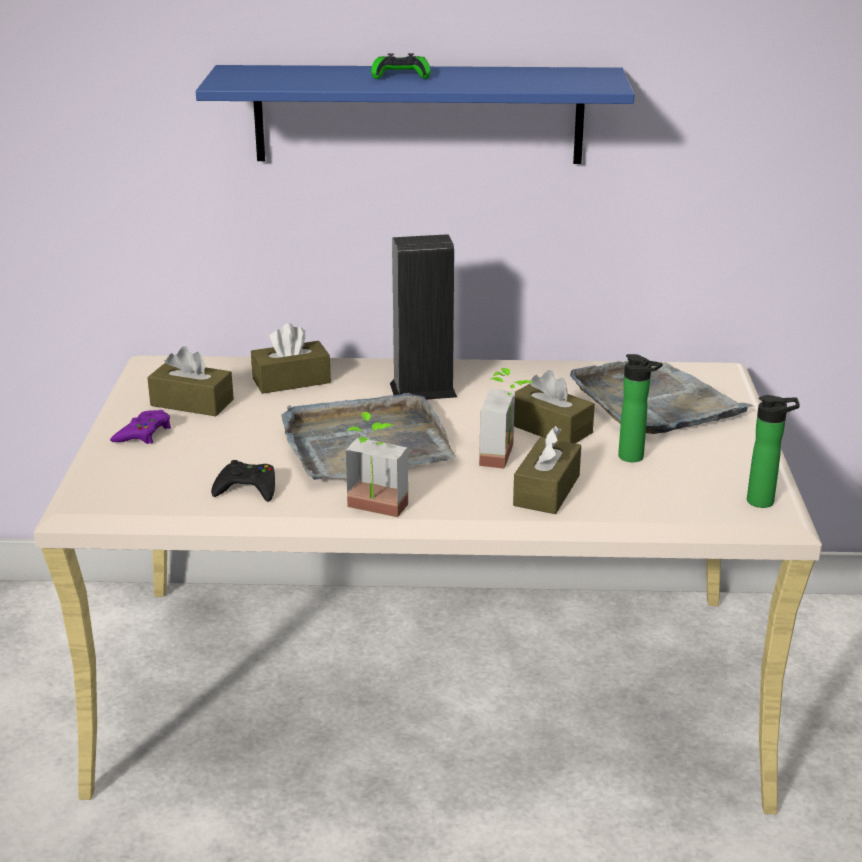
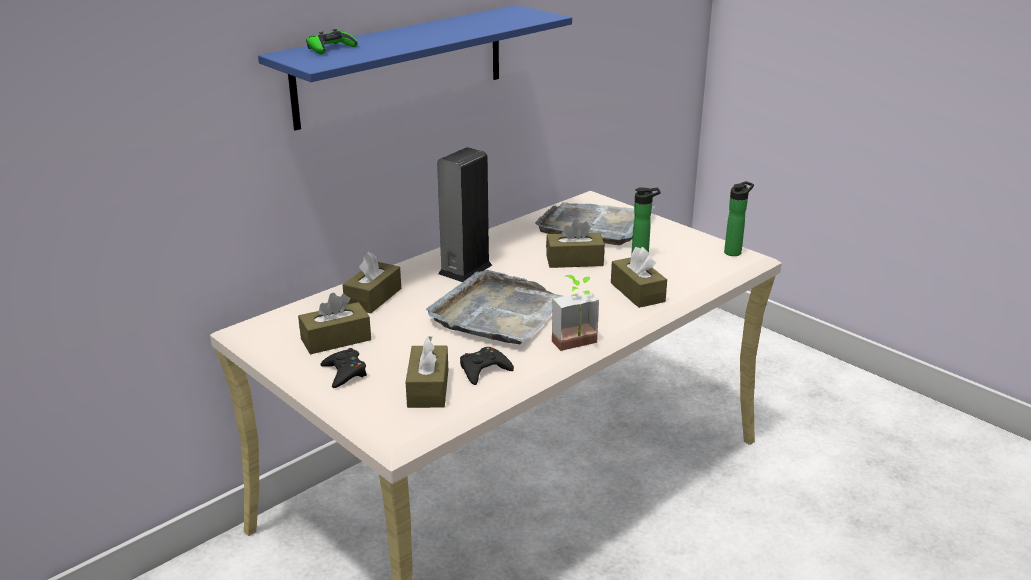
camera: 45 degrees left, 0 degrees up
(143, 433) = (344, 373): purple game controller -> black game controller
(174, 479) = (428, 388): none -> brown tissue box
(400, 75) = (413, 34): green game controller -> green game controller (331, 48)
(507, 456) = (583, 284): potted plant -> none

